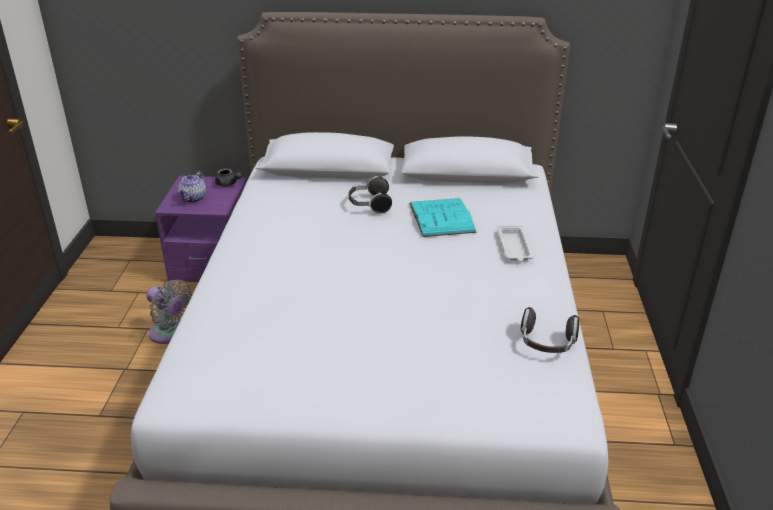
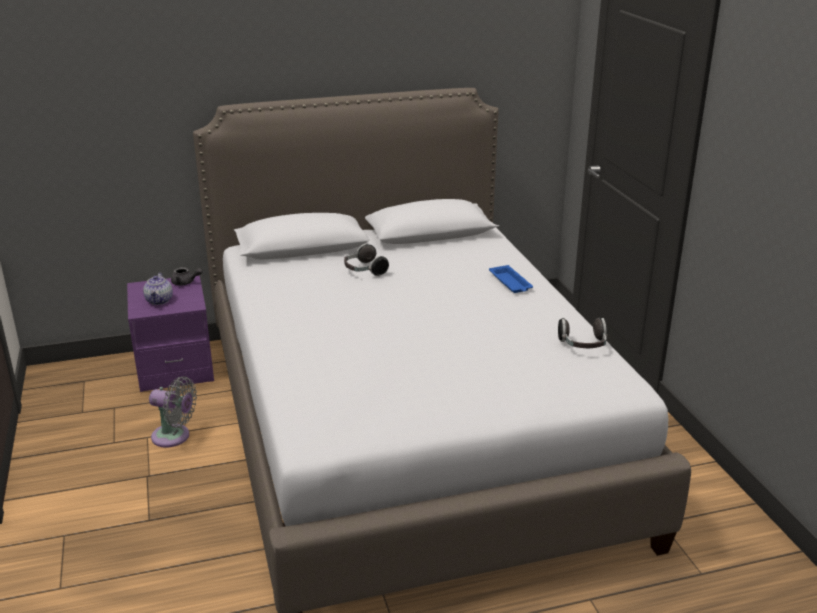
camera: 20 degrees left, 5 degrees down
(441, 217) = (434, 270): turquoise book -> none
(514, 247) = (510, 283): white tray -> blue tray

